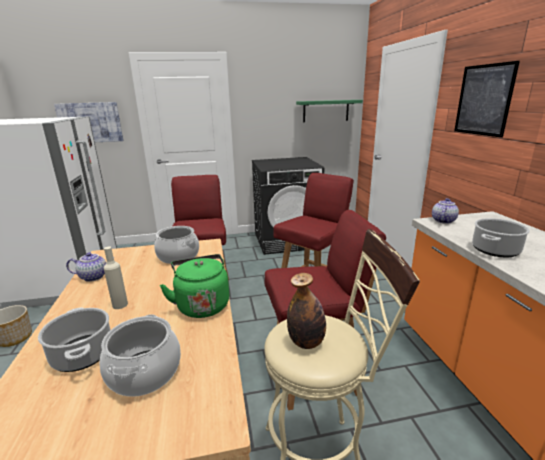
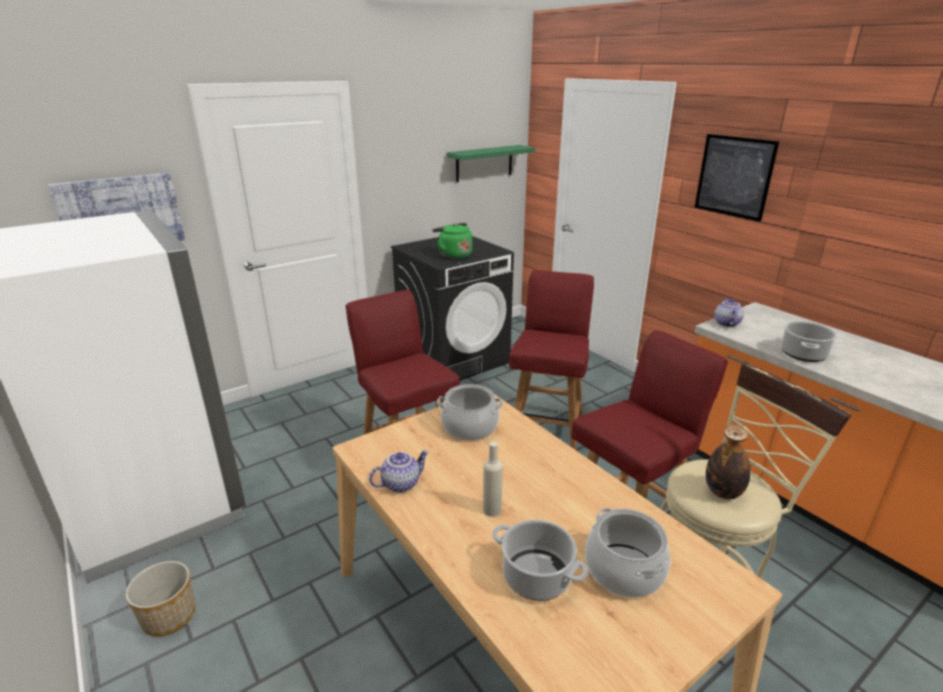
camera: 25 degrees left, 5 degrees up
(202, 304) = (583, 482): green kettle -> green kettle (453, 255)

